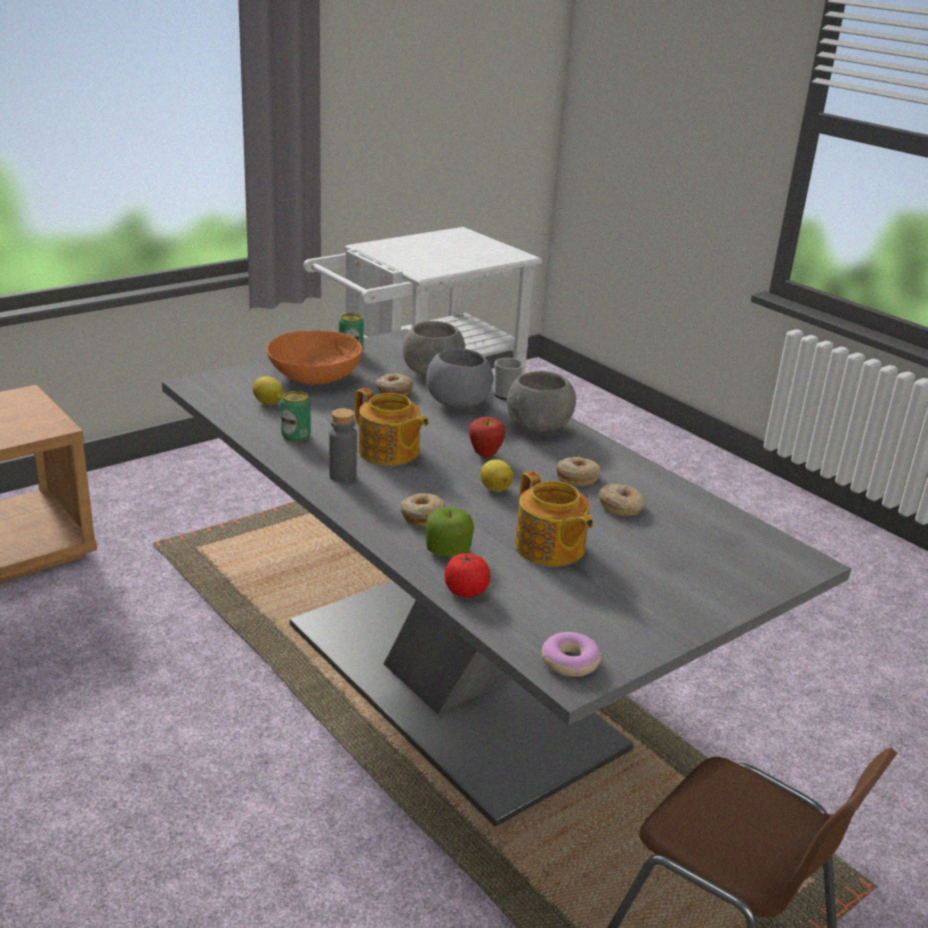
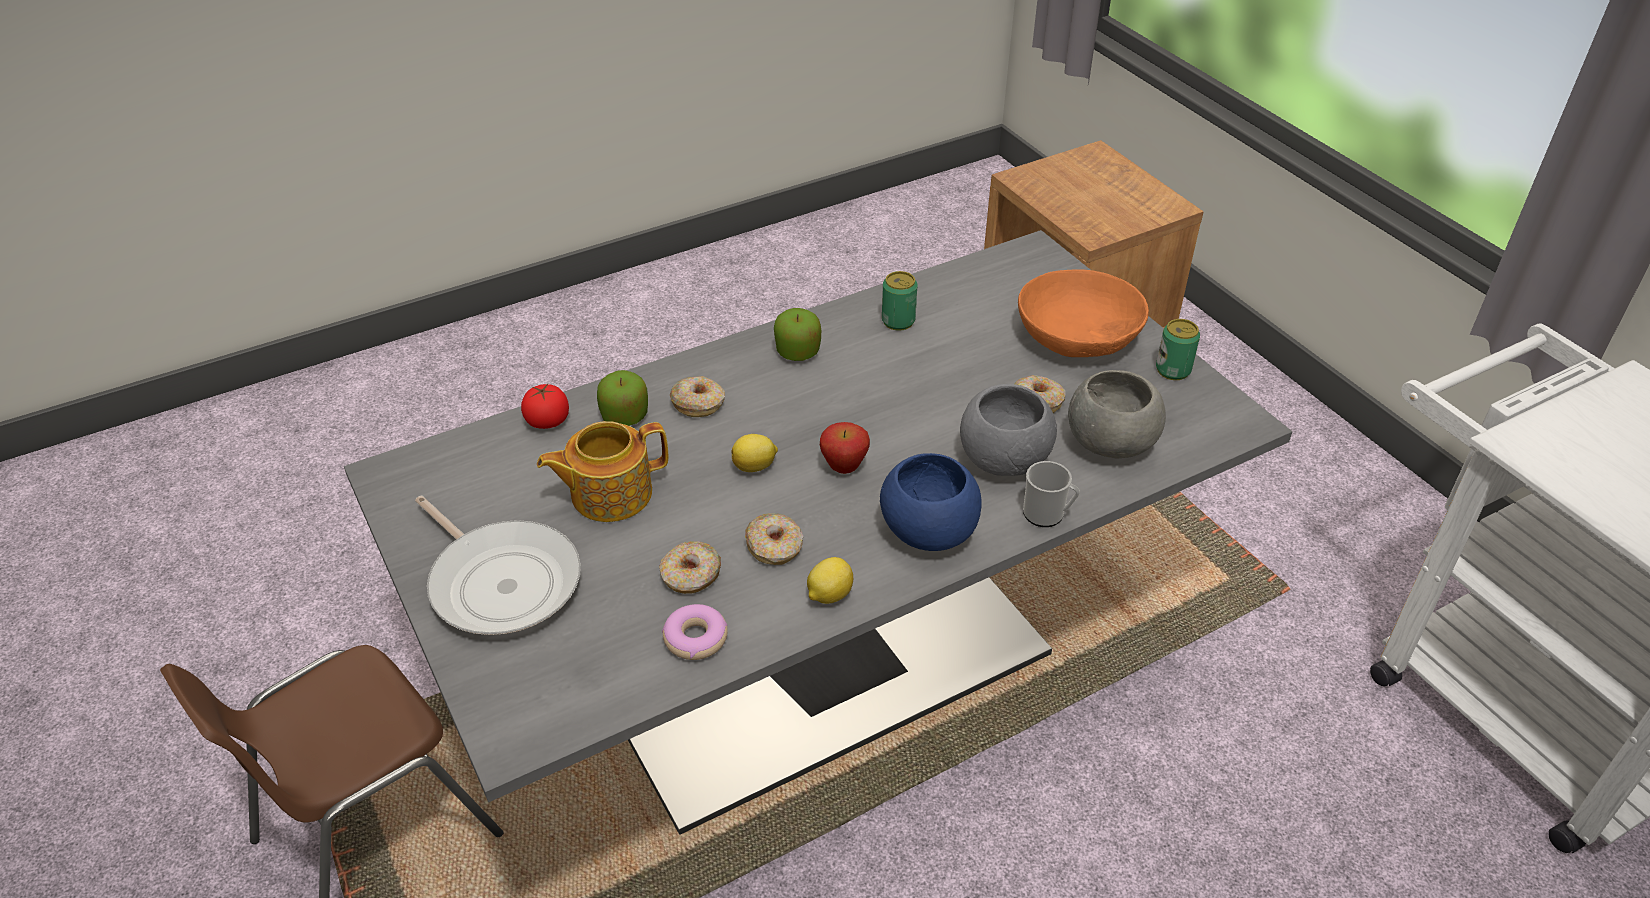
camera: 100 degrees right, 15 degrees up
(269, 403) = (986, 302): lemon -> lemon (828, 595)
(342, 476) = (797, 352): grey bottle -> apple
(389, 452) = (854, 388): teapot -> none
(539, 428) = (927, 532): grey bowl -> blue bowl
(570, 661) = (409, 476): donut -> donut (696, 638)
(671, 587) = (501, 581): none -> frying pan

